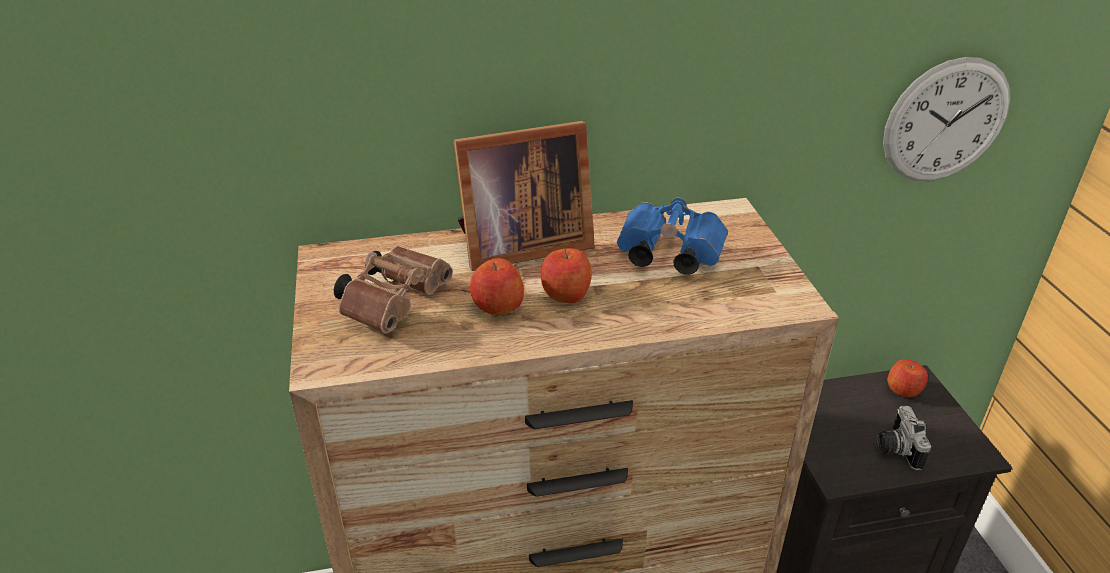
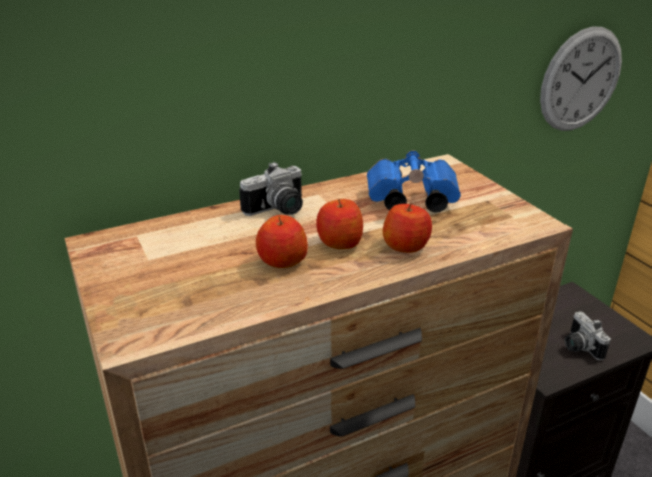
camera: 15 degrees left, 5 degrees down
(396, 302) = (183, 272): brown binoculars -> none
(519, 245) = (278, 210): picture frame -> camera
(903, 389) = (565, 302): apple -> apple (406, 246)

